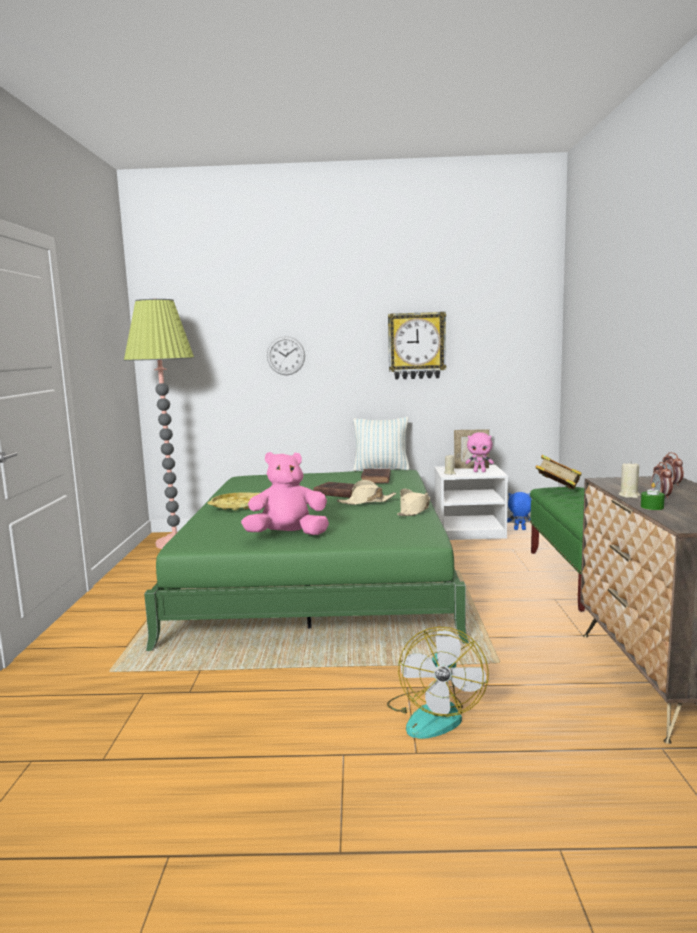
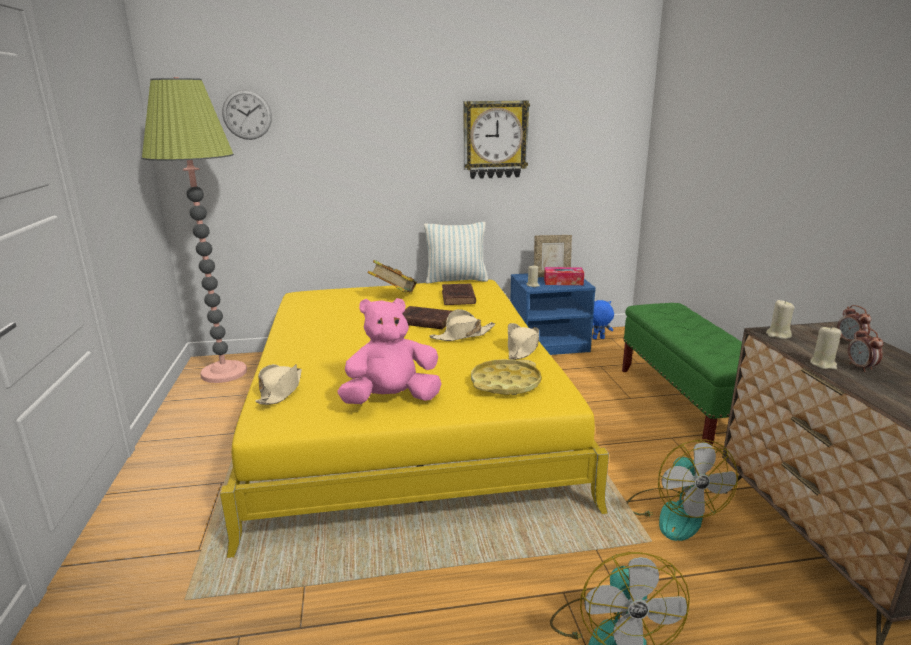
camera: 10 degrees left, 10 degrees up
(203, 529) = (280, 390): none -> beige hat
(237, 505) = (311, 347): yellow tray -> yellow tray (505, 383)
(286, 355) = (344, 150): wall clock -> wall clock (247, 114)
(318, 574) = (405, 413): green bed -> yellow bed
(470, 532) = (549, 343): white nightstand -> blue nightstand
(479, 471) = (563, 282): pink plush toy -> tissue box
(529, 647) = (673, 513): none -> fan
(557, 490) = (657, 309): book -> book (393, 295)
(610, 481) = (778, 335): none -> beige candle
(652, 507) = (868, 389): green candle -> none

